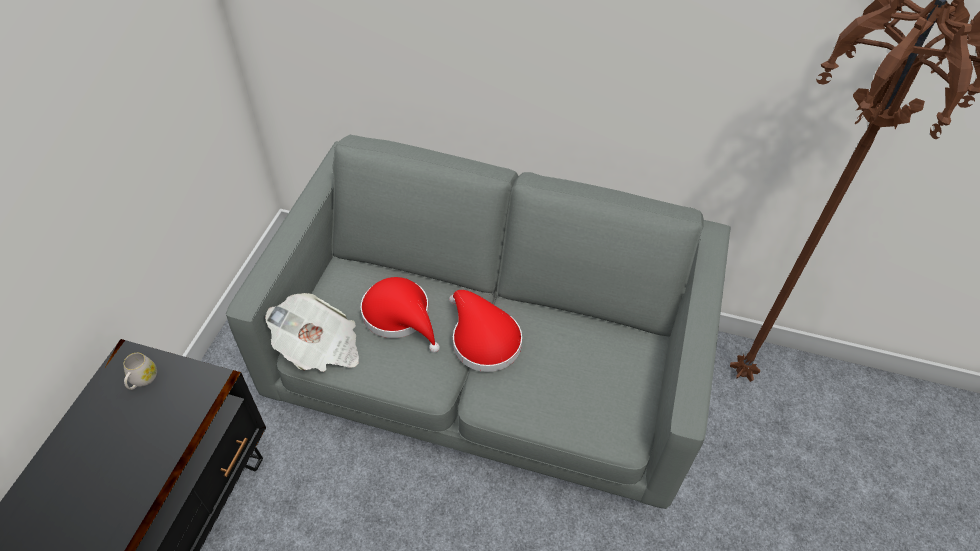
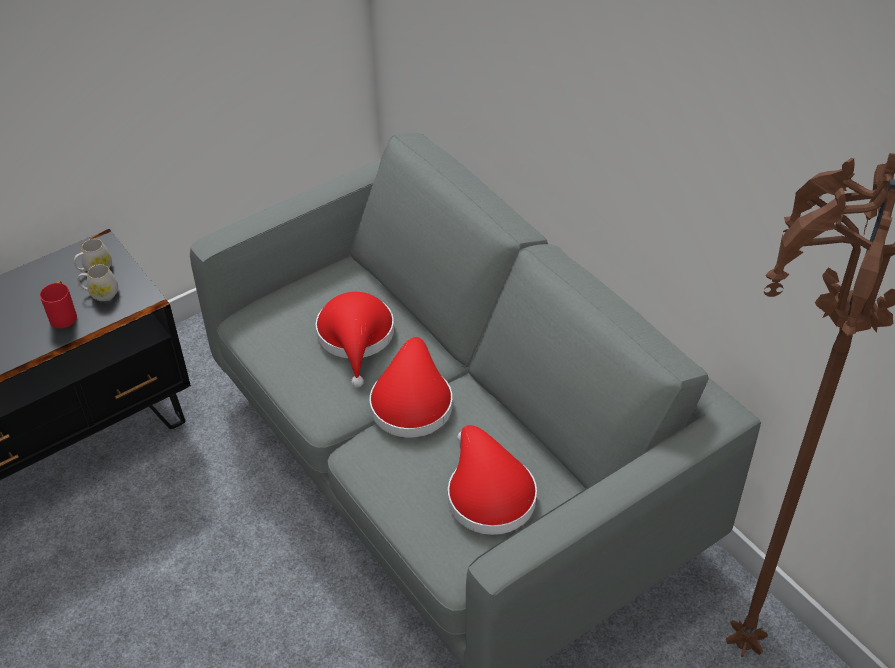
camera: 40 degrees right, 5 degrees down
(152, 436) = (64, 315): none -> red mug
(169, 398) = (100, 293): none -> white mug
(320, 348) = (262, 327): newspaper -> none
(592, 372) = (488, 493): none -> red hat

